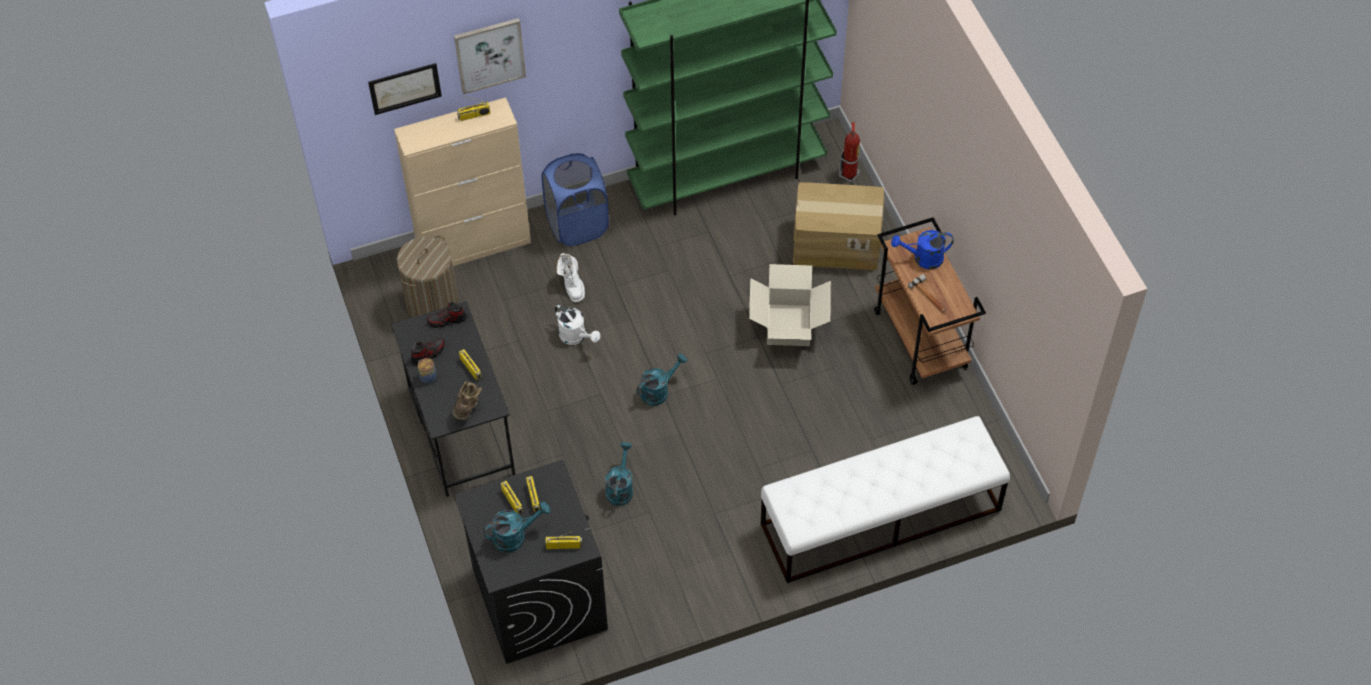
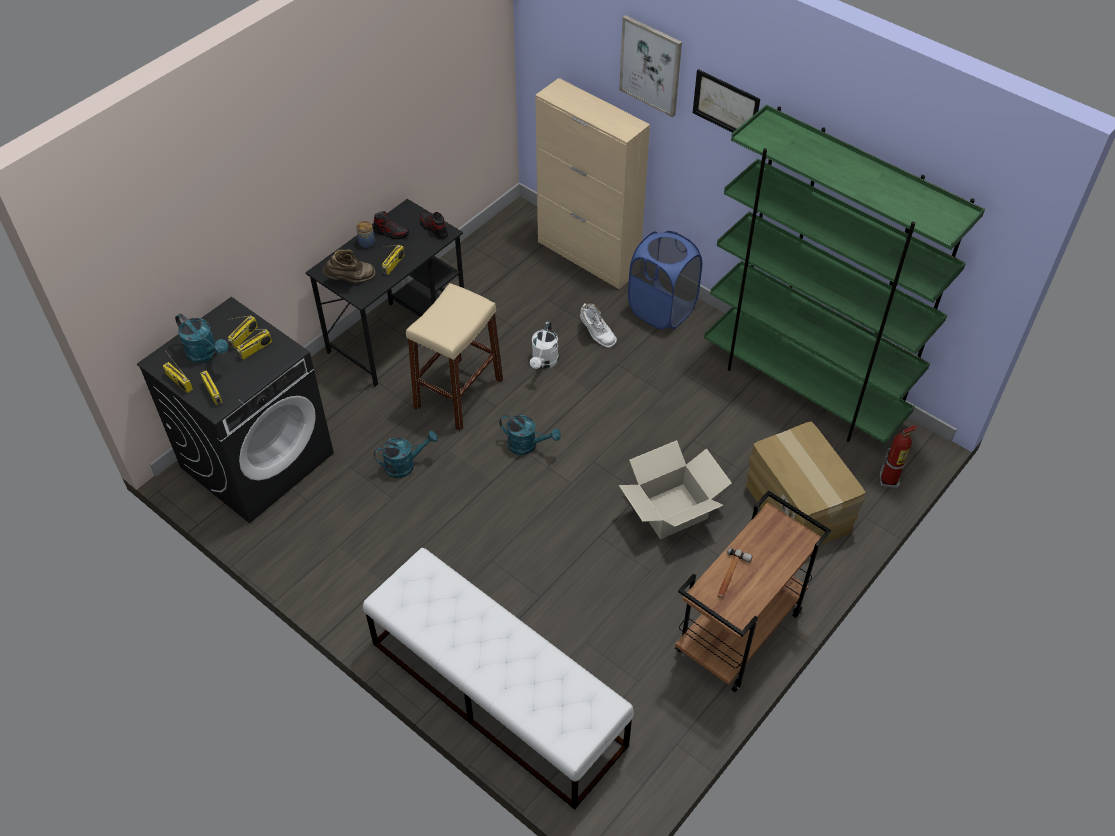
camera: 60 degrees right, 5 degrees down
(405, 88) = (578, 43): picture -> picture (726, 105)
(432, 303) = (511, 258): laundry basket -> none
(474, 115) = (612, 114): radio -> radio (178, 382)
(567, 415) = (458, 393): none -> beige stool
(572, 285) = (596, 335): white boot -> white boot turned 90 degrees counterclockwise
(923, 259) = (775, 549): blue watering can -> none

